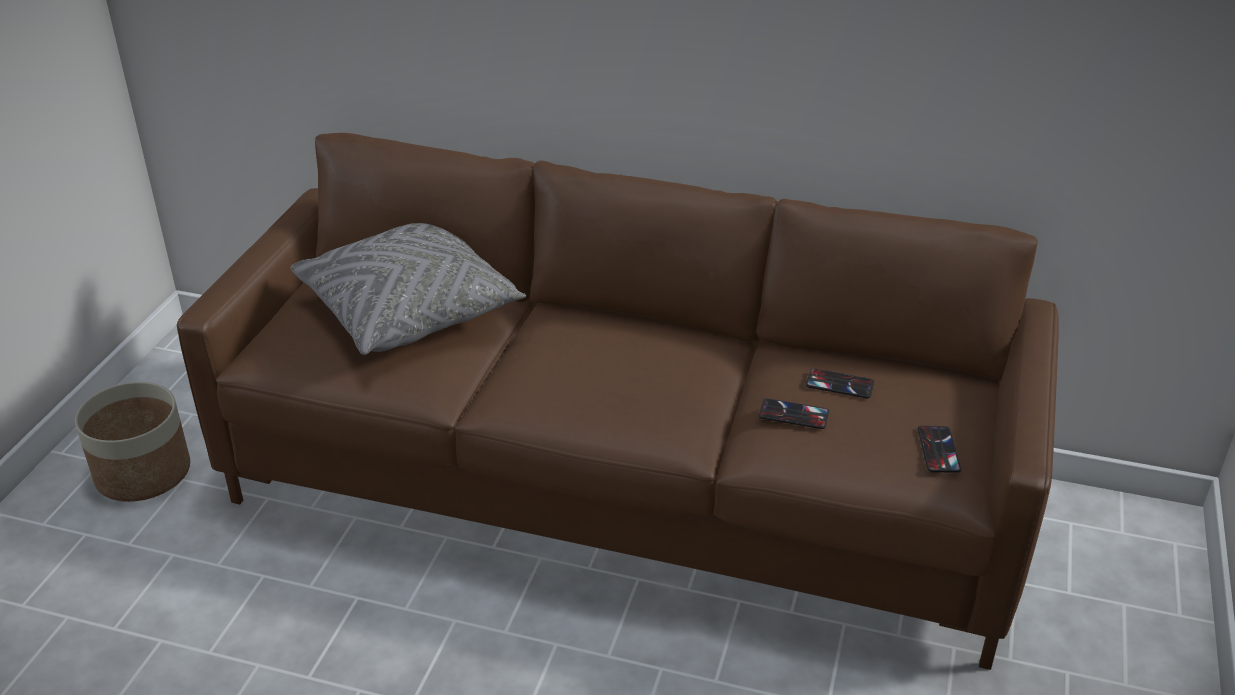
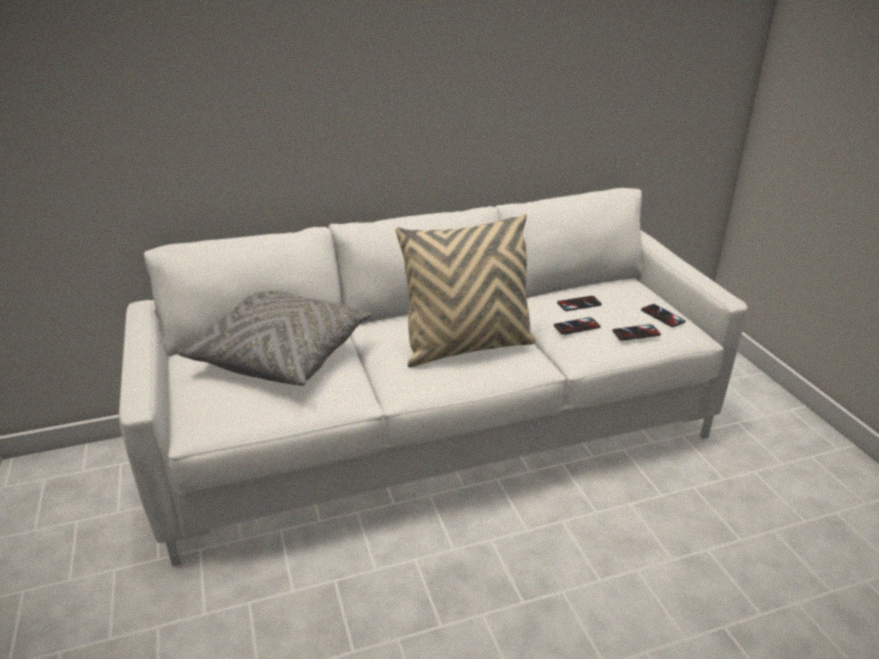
camera: 35 degrees left, 5 degrees down
(144, 473) = (73, 581): planter -> none
(620, 497) = (439, 440): brown sofa -> white sofa
(622, 384) = (467, 347): none -> beige pillow
(864, 458) = (636, 333): none -> phone

